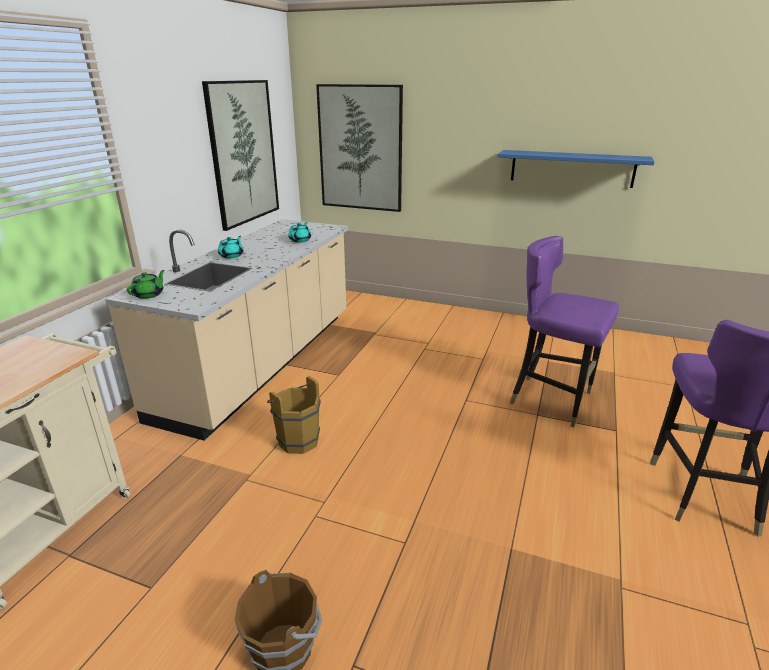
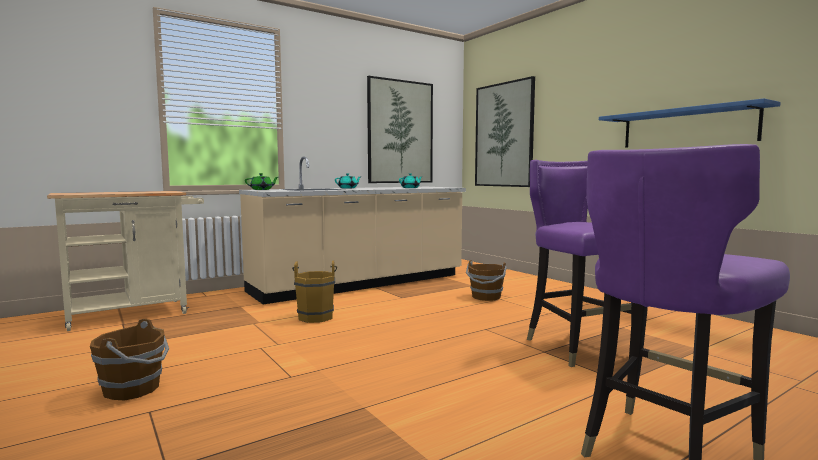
camera: 35 degrees right, 20 degrees down
(410, 349) = (486, 297): none -> brown bucket

